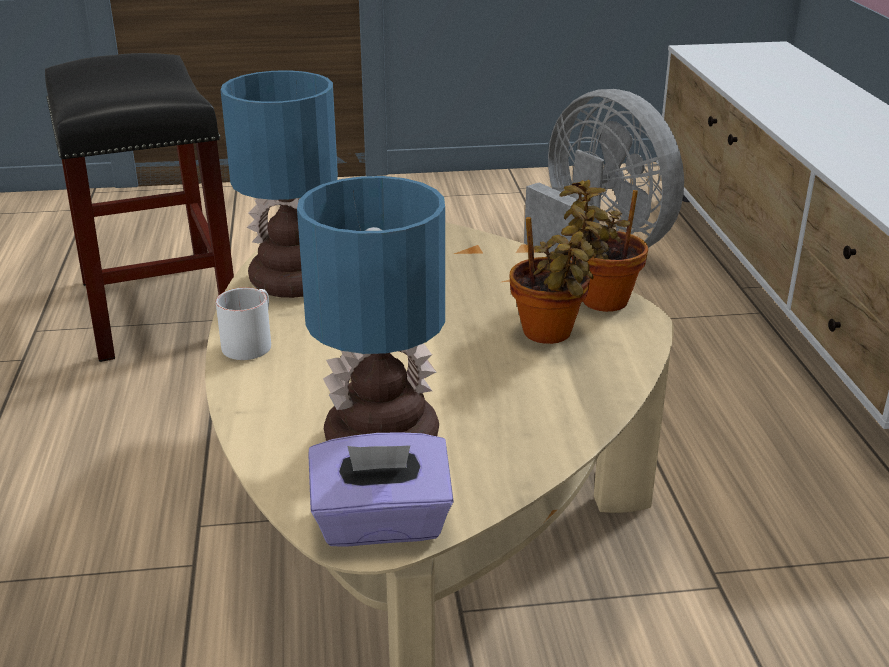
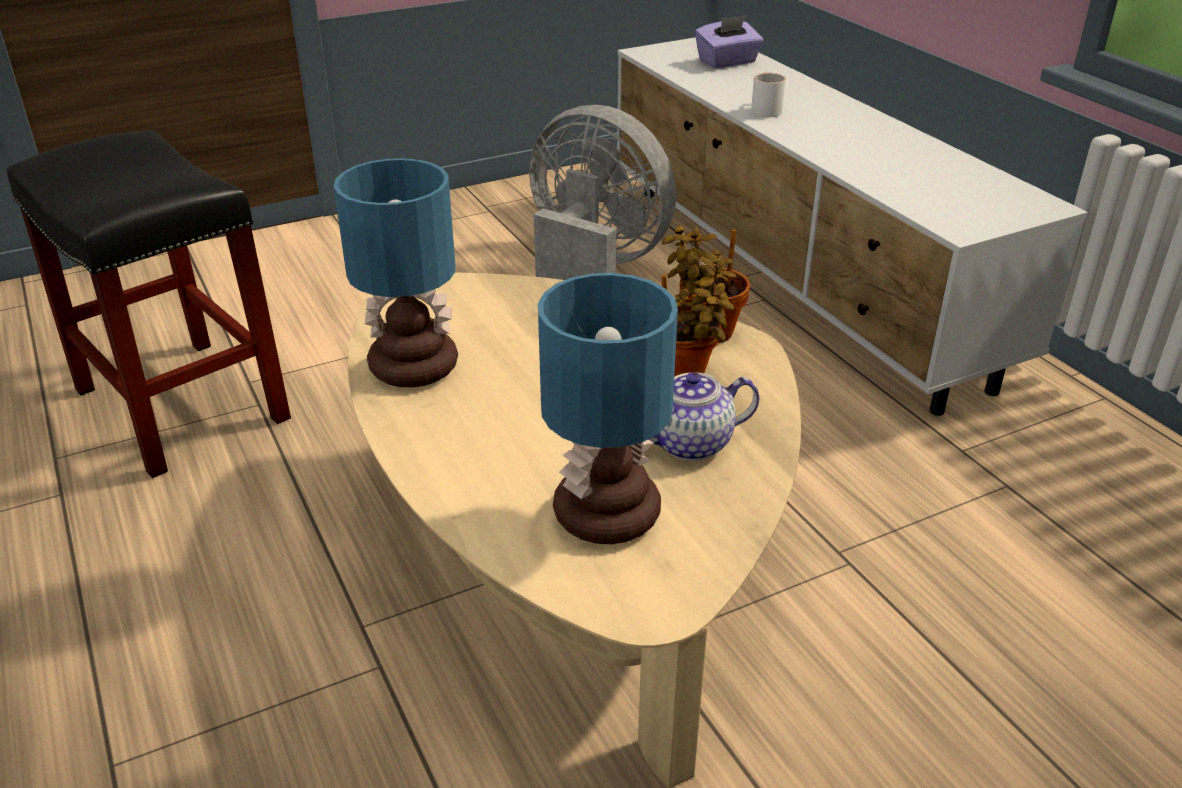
camera: 20 degrees left, 5 degrees up
(250, 342) = (416, 442): white mug -> white mug (764, 109)
(381, 524) = (659, 594): purple tissue box -> purple tissue box (727, 62)
(511, 396) = (690, 444): none -> teapot

